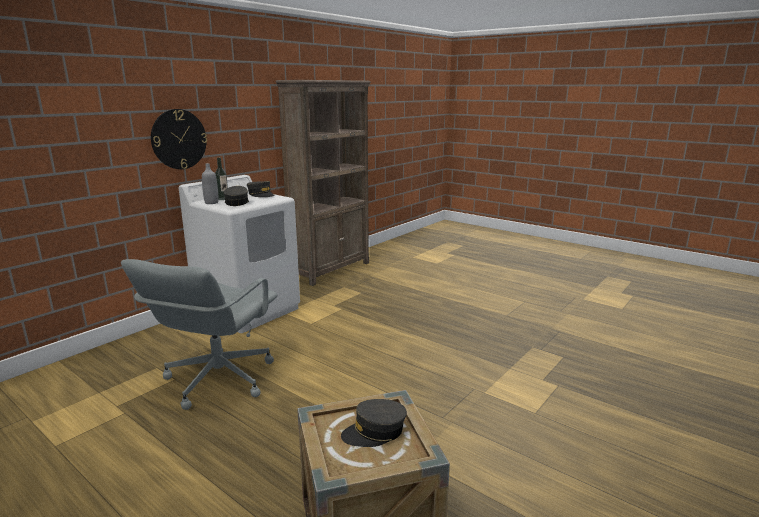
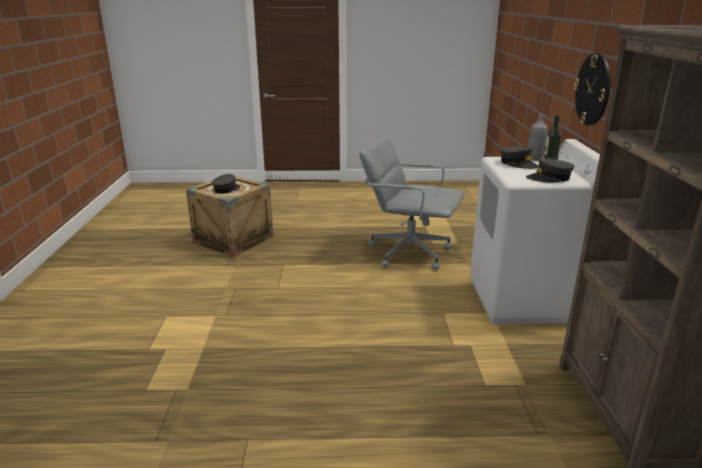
camera: 140 degrees right, 5 degrees up
(218, 379) = (408, 252): grey office chair -> grey office chair turned 45 degrees counterclockwise

